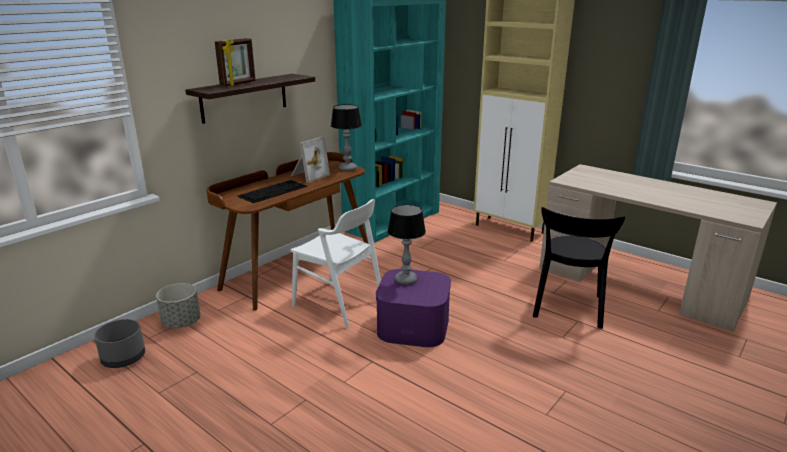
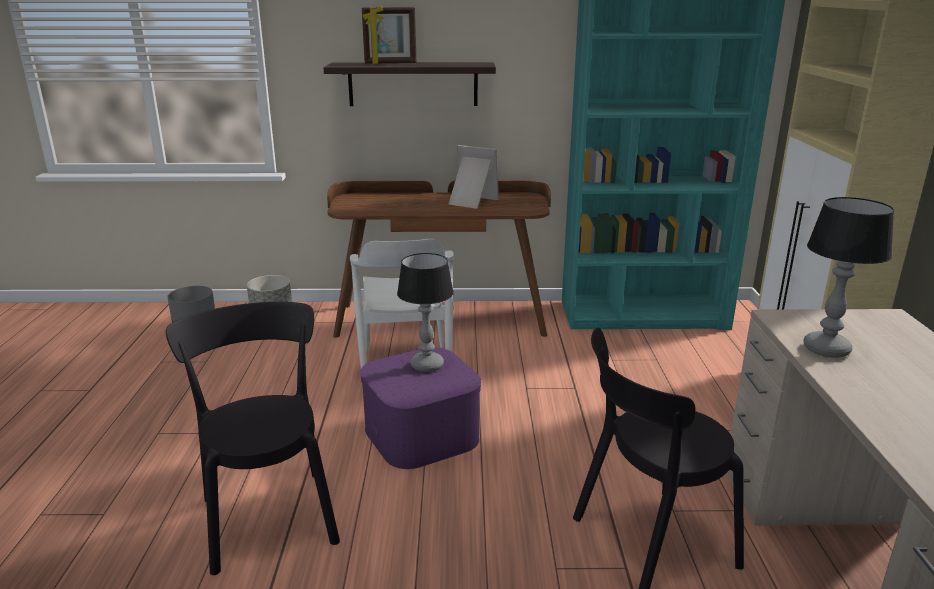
camera: 50 degrees right, 0 degrees up
(273, 191) = (401, 205): keyboard -> none
(308, 176) = (471, 202): picture frame -> picture frame turned 150 degrees counterclockwise
(347, 169) = (529, 207): table lamp -> table lamp (827, 349)
(430, 405) = (269, 515): none -> black chair

